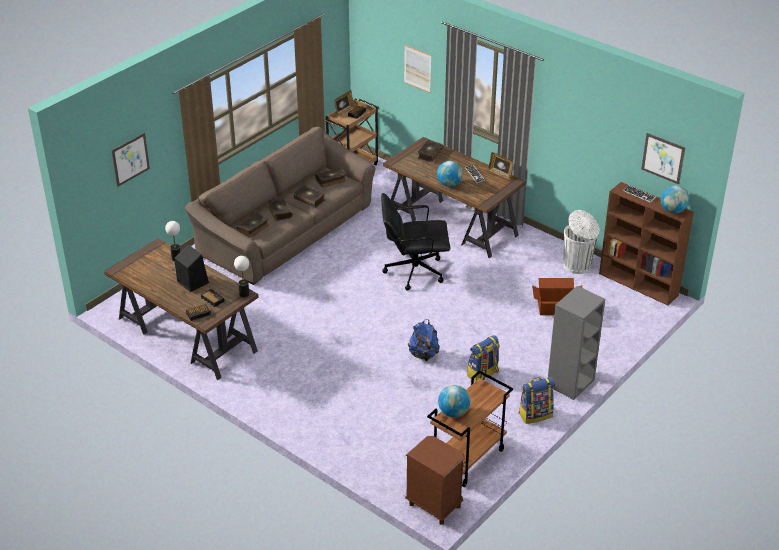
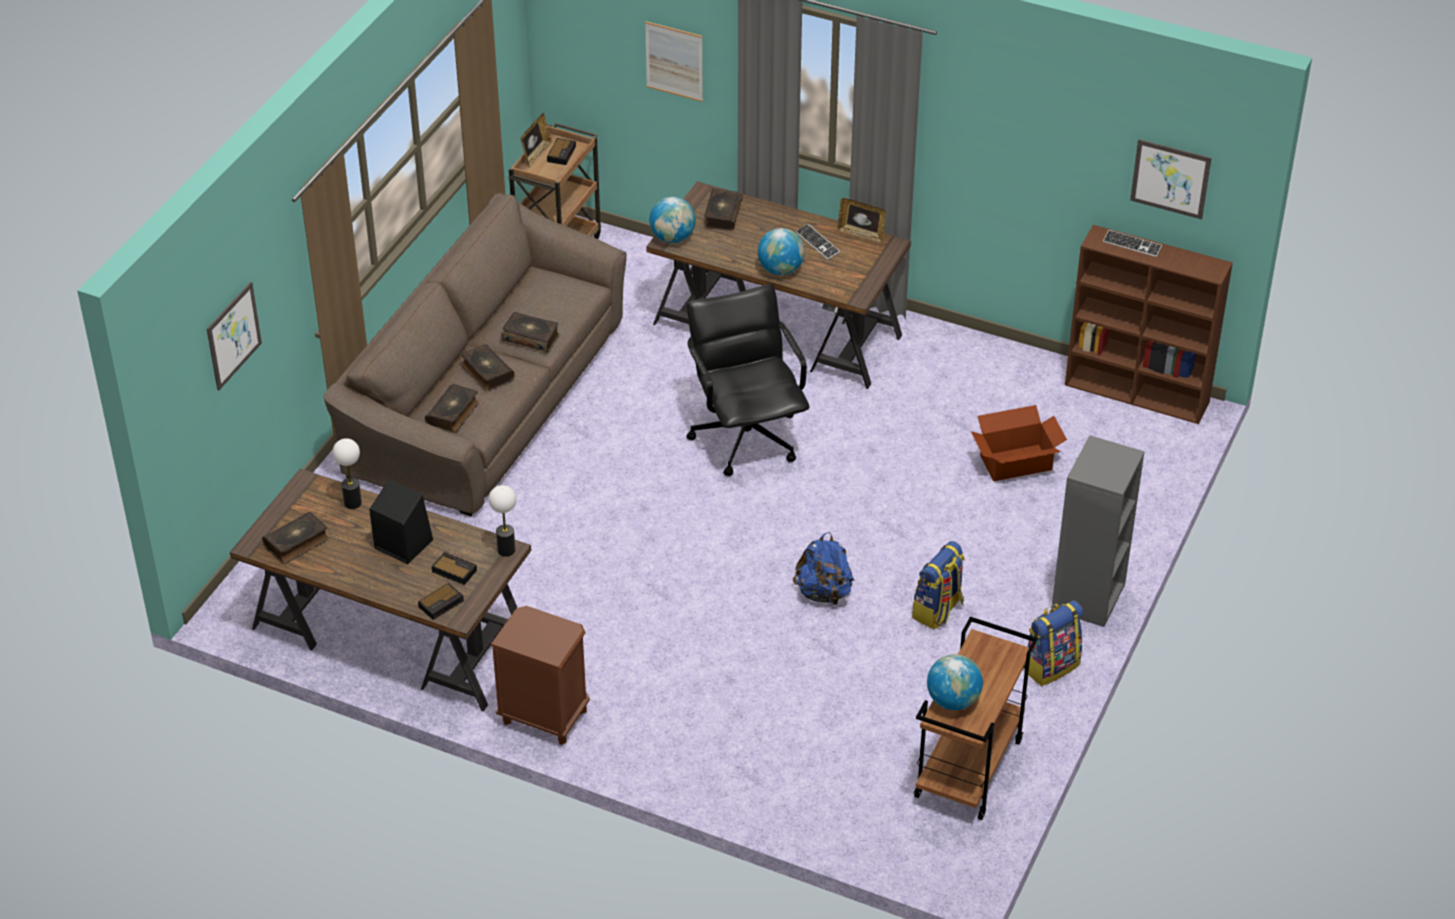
camera: 15 degrees left, 5 degrees up
(331, 180) = (553, 292): book -> book (297, 543)
(413, 271) = (746, 437): black office chair -> black office chair turned 90 degrees clockwise
(434, 506) = (945, 863): brown nightstand -> brown nightstand (544, 717)
(578, 265) = (1024, 376): white trash can -> none
(673, 210) = (1198, 266): globe -> globe (672, 238)

